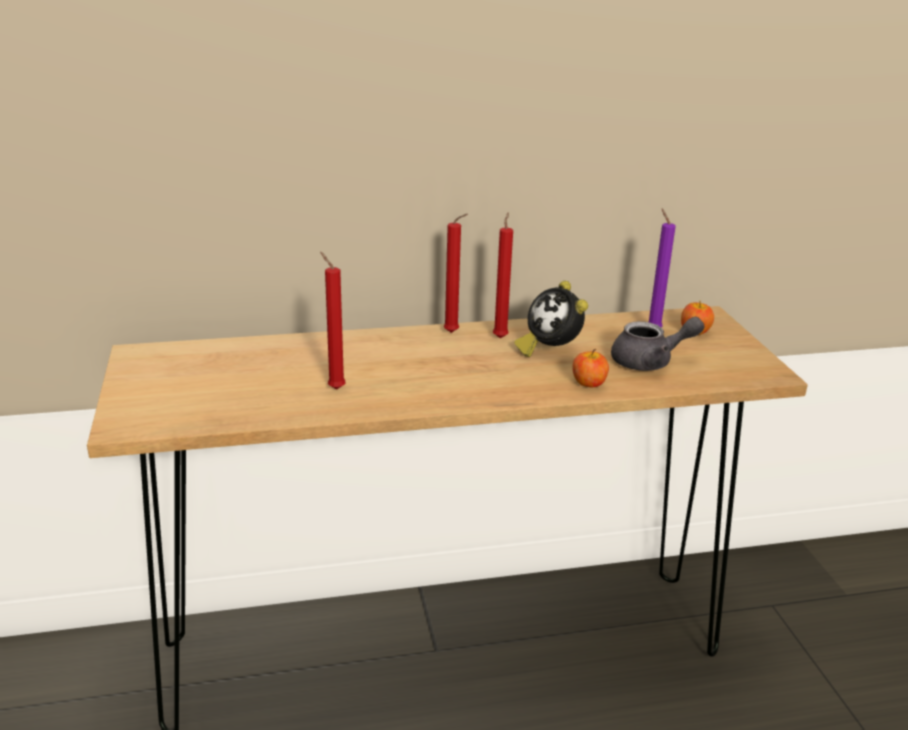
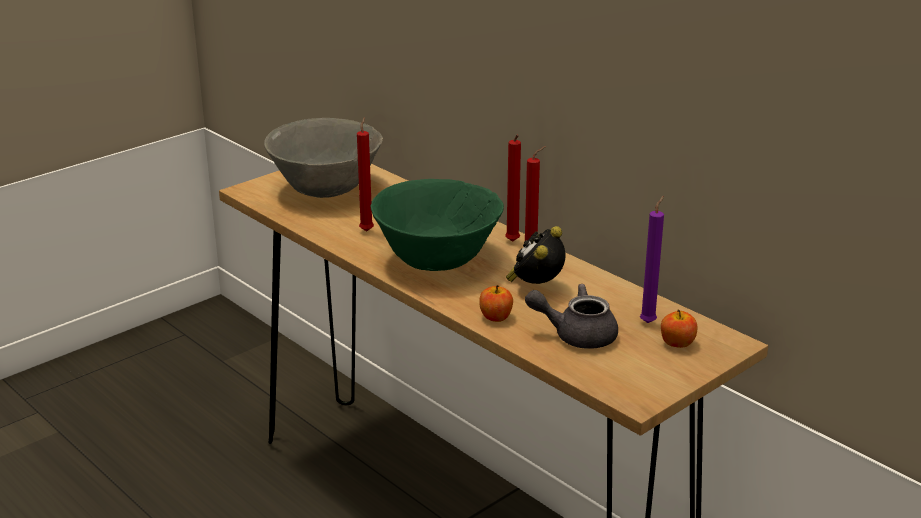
camera: 60 degrees right, 0 degrees up
(203, 381) = (326, 190): none -> grey bowl
(447, 375) = (436, 260): none -> green bowl
(650, 362) = (576, 335): grey teapot -> grey teapot turned 135 degrees clockwise

